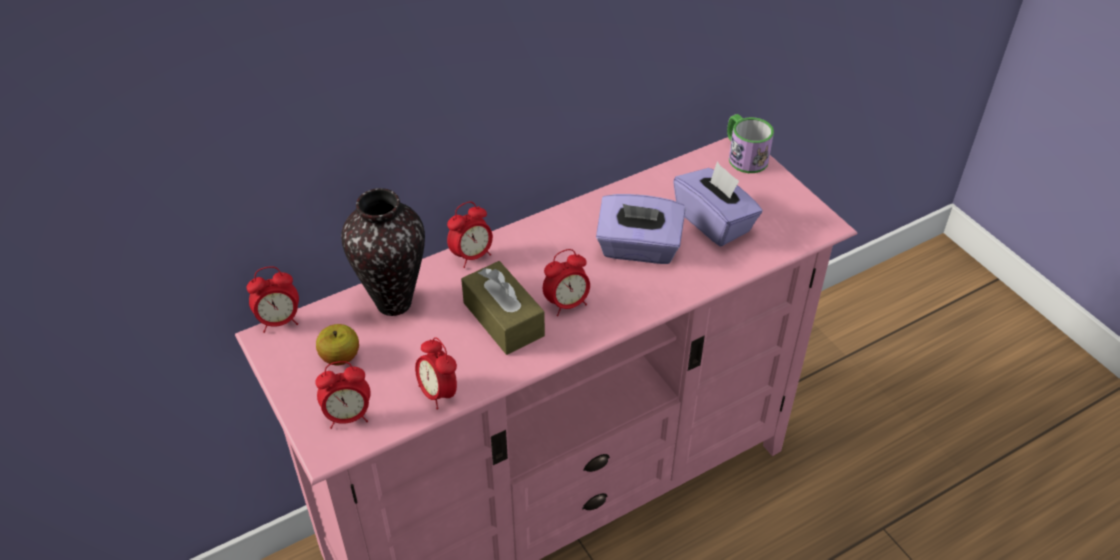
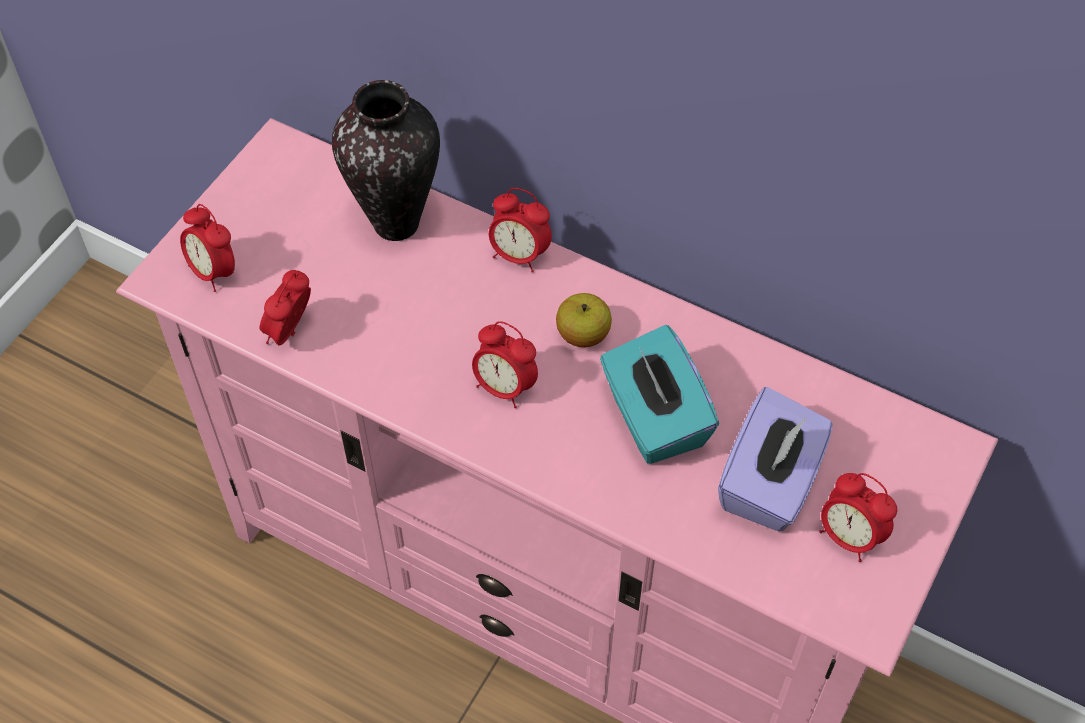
camera: 60 degrees right, 10 degrees up
(279, 321) = (307, 142): alarm clock -> alarm clock (849, 537)
(340, 357) = (289, 220): apple -> apple (583, 335)
(503, 319) = (438, 337): brown tissue box -> none
(638, 249) = (654, 418): purple tissue box -> turquoise tissue box
(744, 156) = (938, 461): mug -> none

